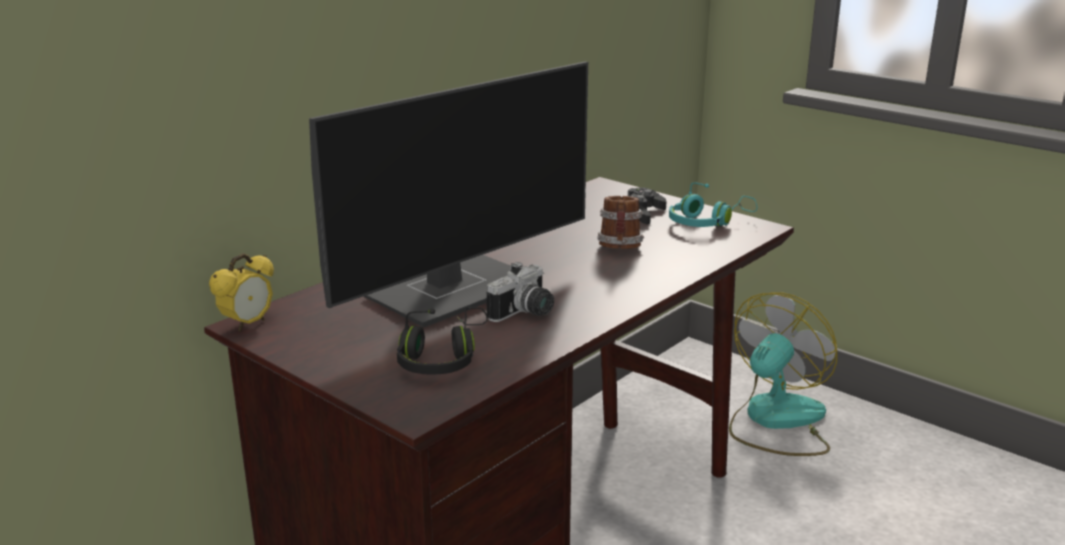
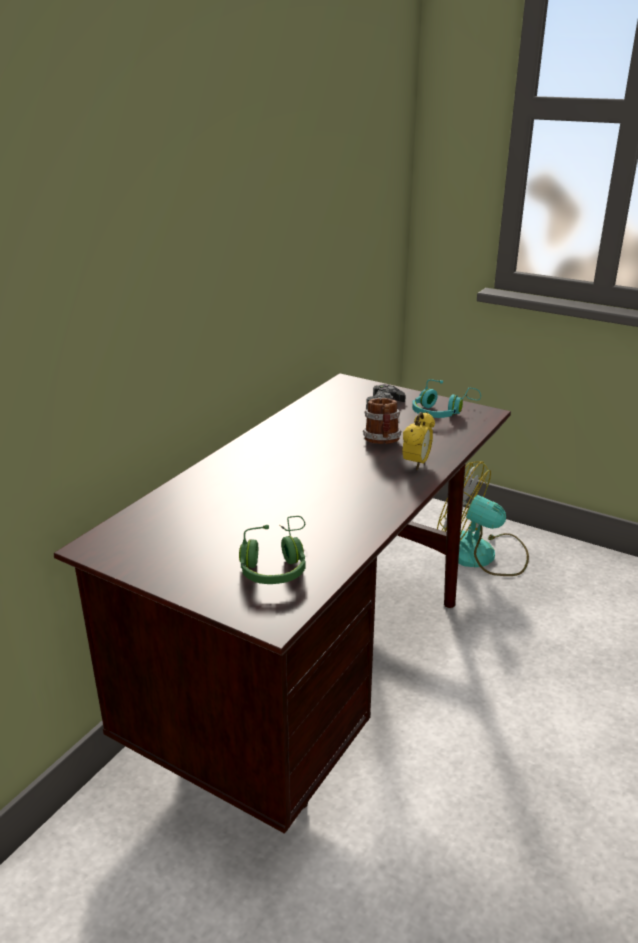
camera: 10 degrees left, 5 degrees up
(248, 324) = (92, 546): alarm clock -> alarm clock (416, 464)
(442, 358) = (276, 564): black headphones -> green headphones
(455, 290) = (261, 495): monitor -> none
(525, 313) = (329, 513): camera -> none
(775, 421) = (482, 555): fan -> fan turned 90 degrees counterclockwise

